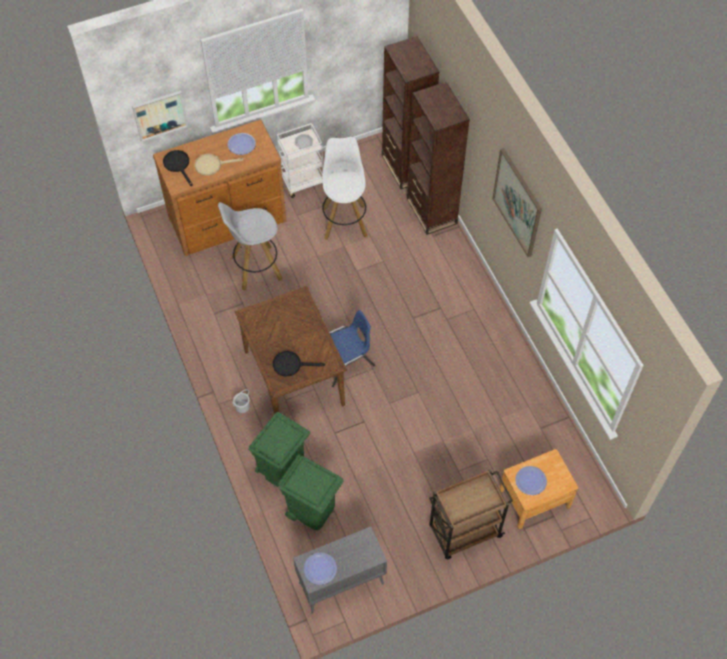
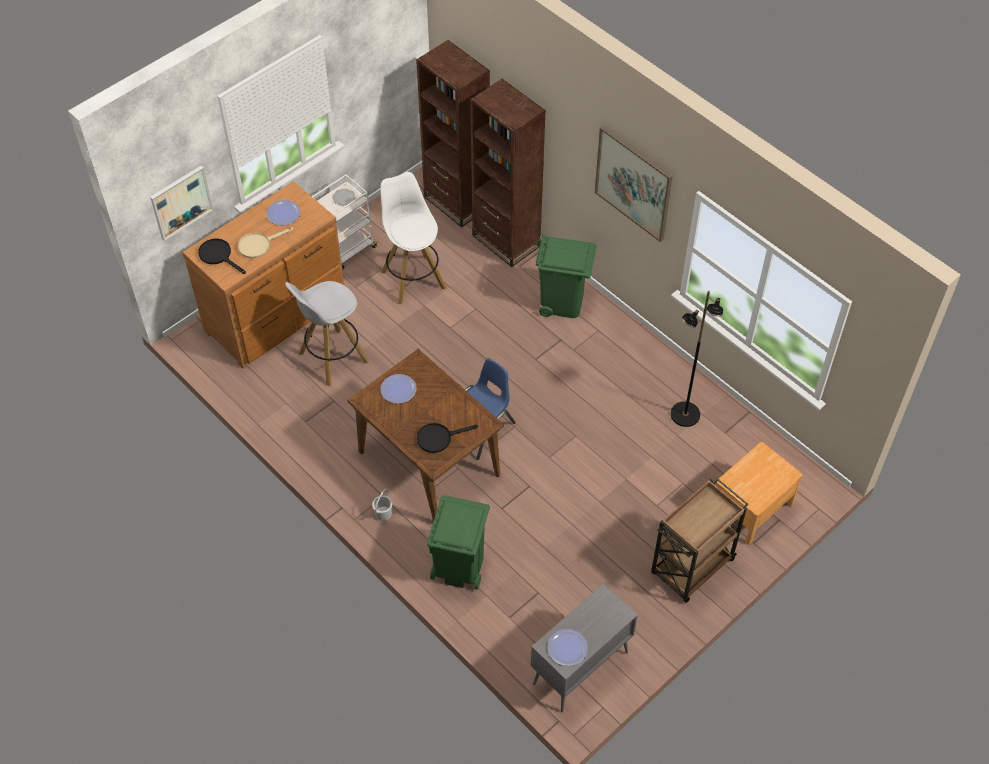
camera: 20 degrees left, 5 degrees down
(312, 509) = (513, 599): green trash can -> green trash can (562, 302)
(514, 402) = (684, 415): none -> black floor lamp
(530, 481) = (749, 483): plate -> plate (398, 389)

